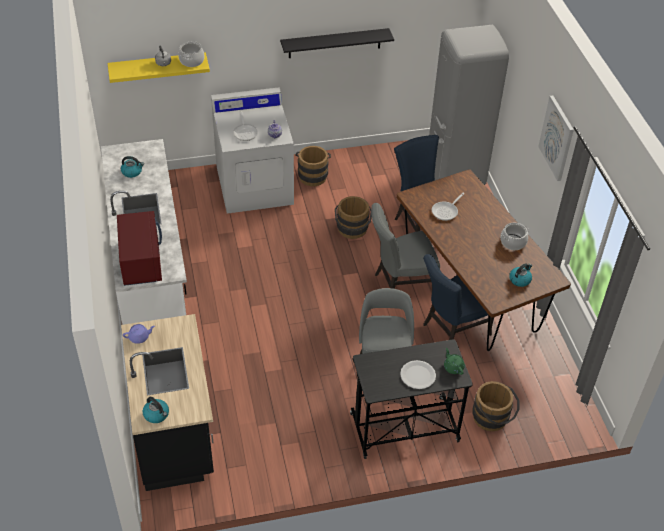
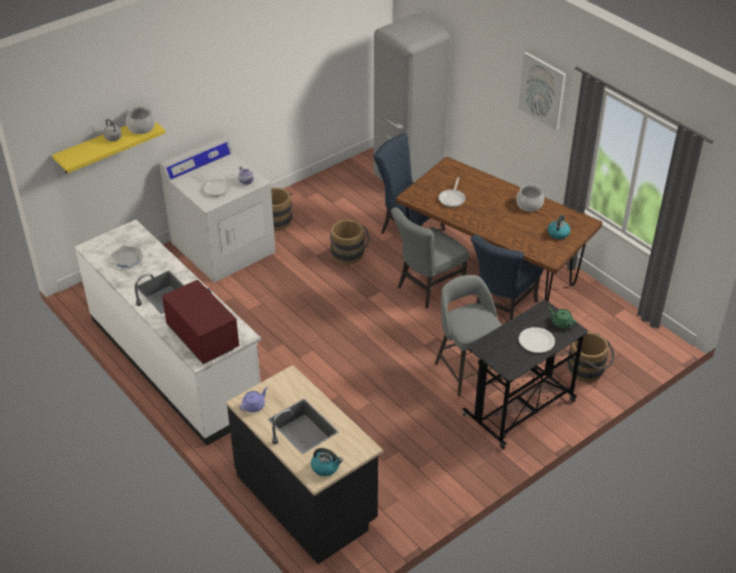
camera: 25 degrees left, 5 degrees down
(132, 172) = (127, 259): kettle -> frying pan
(334, 43) = (269, 74): black shelf -> none

